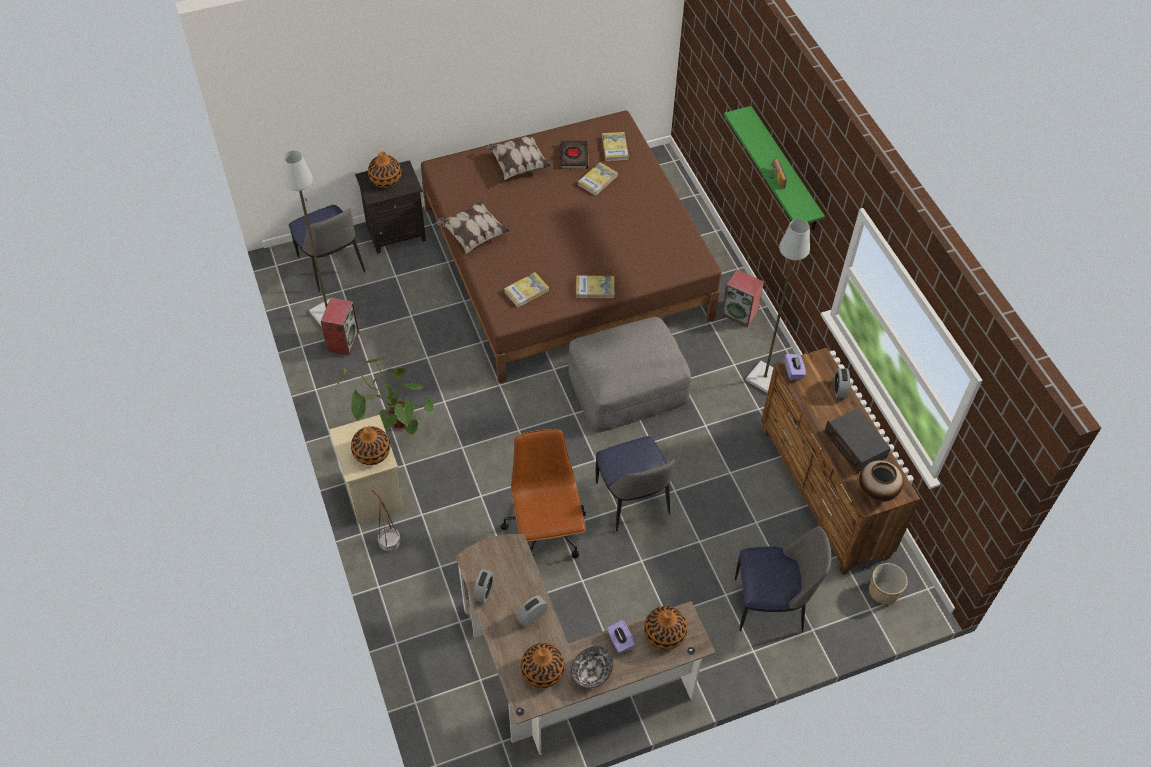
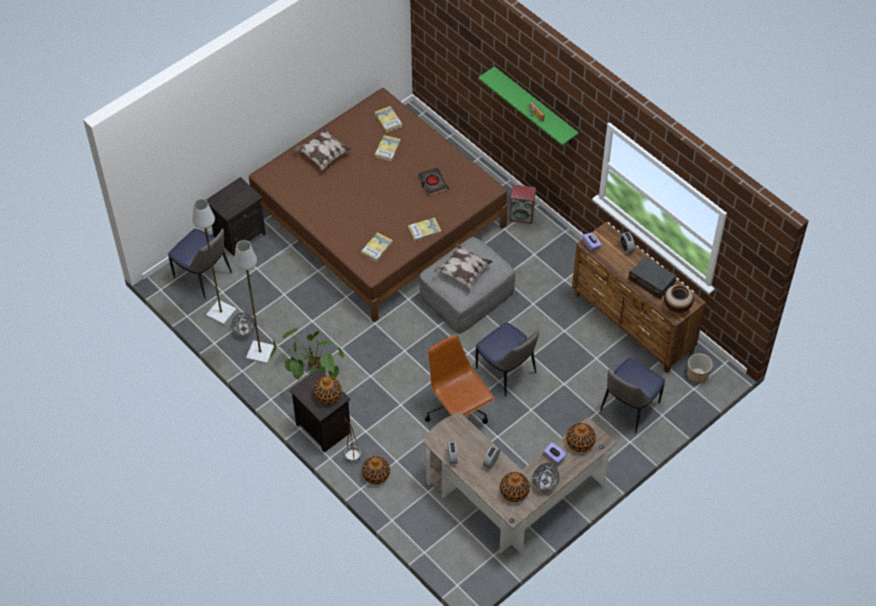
camera: 20 degrees left, 0 degrees up
(343, 341) = (243, 329): speaker -> bowl
(371, 492) = (322, 428): beige nightstand -> black nightstand
(385, 179) = (230, 197): vase -> vase (376, 475)
(473, 234) = (317, 219): pillow -> pillow (463, 272)
(573, 157) = (361, 136): black book -> black book (433, 183)
(765, 378) = (560, 256): grey floor lamp -> grey floor lamp (260, 352)
(771, 604) = (629, 408): chair -> chair turned 150 degrees clockwise

